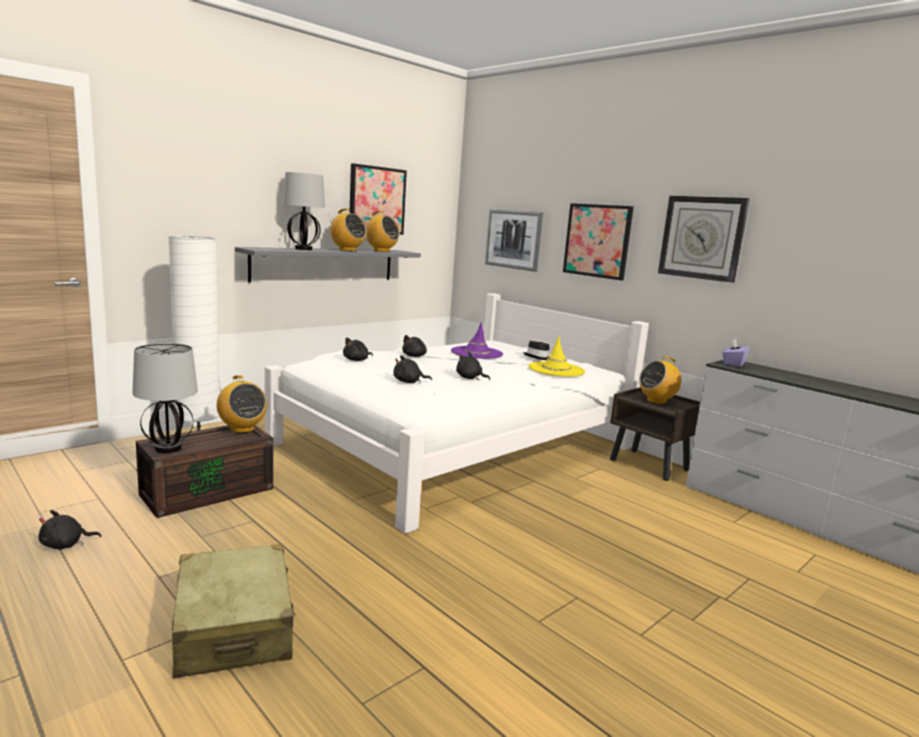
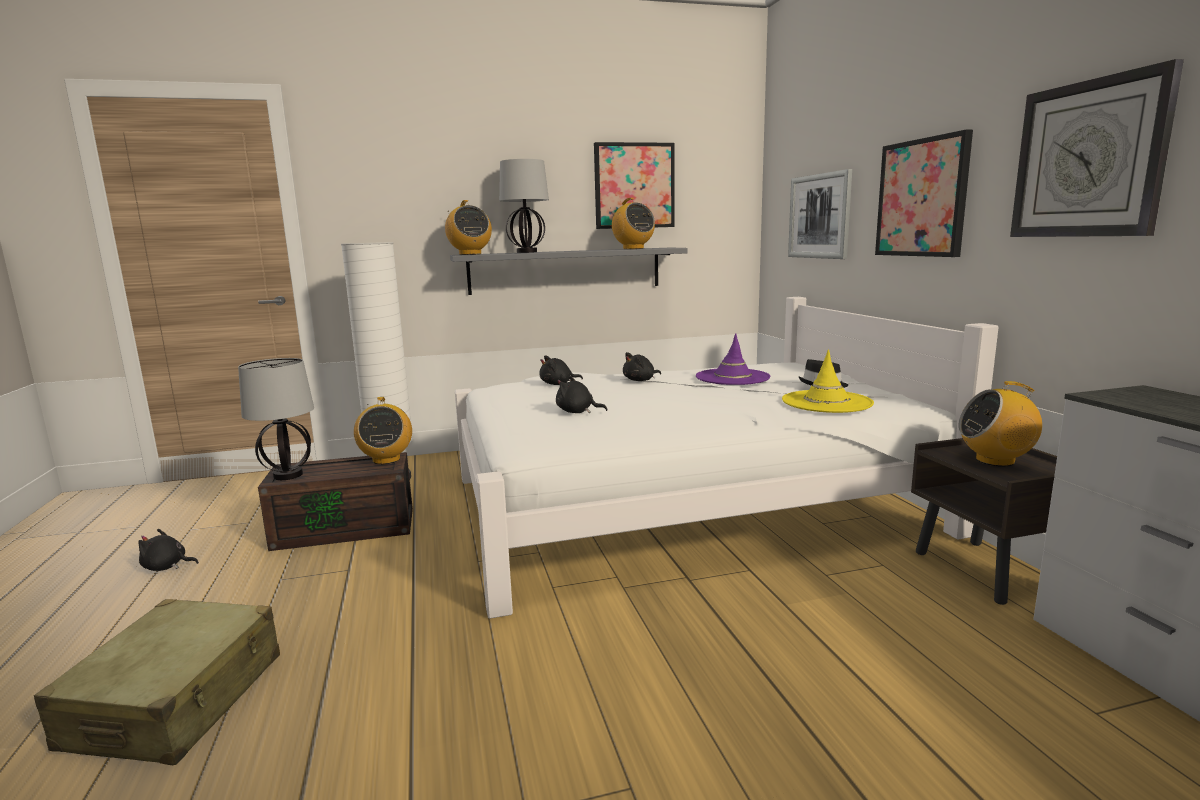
camera: 30 degrees right, 0 degrees up
(347, 250) = (584, 250): radio -> radio (470, 254)
(470, 378) = (671, 410): black plush toy -> none
(733, 364) = (1134, 395): purple tissue box -> none

